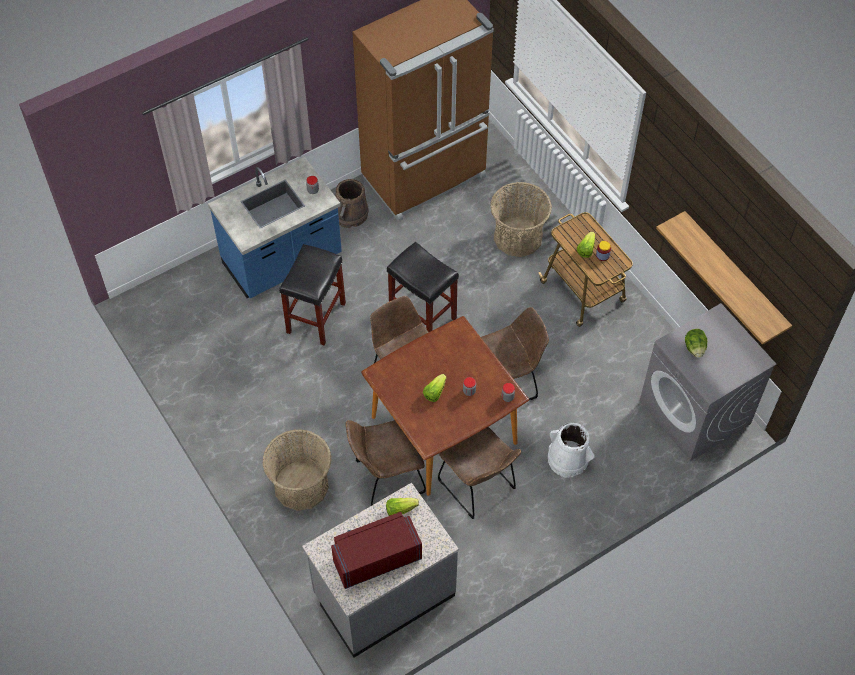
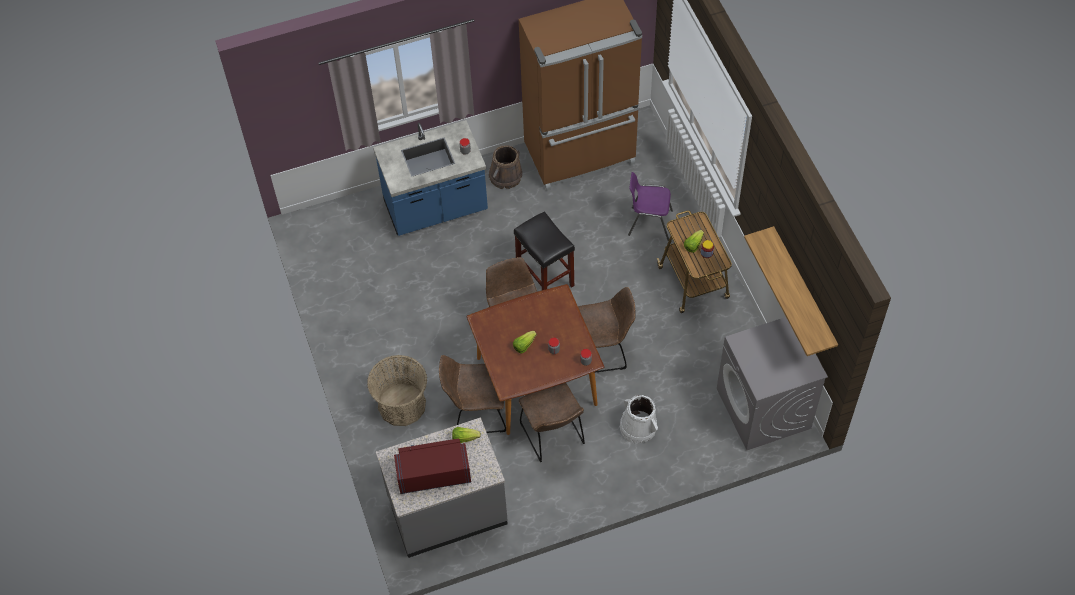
camera: 15 degrees right, 0 degrees up
(316, 317) = (452, 262): black stool -> none
(518, 237) = (649, 223): basket -> purple chair
(694, 348) = (758, 349): lettuce -> none

